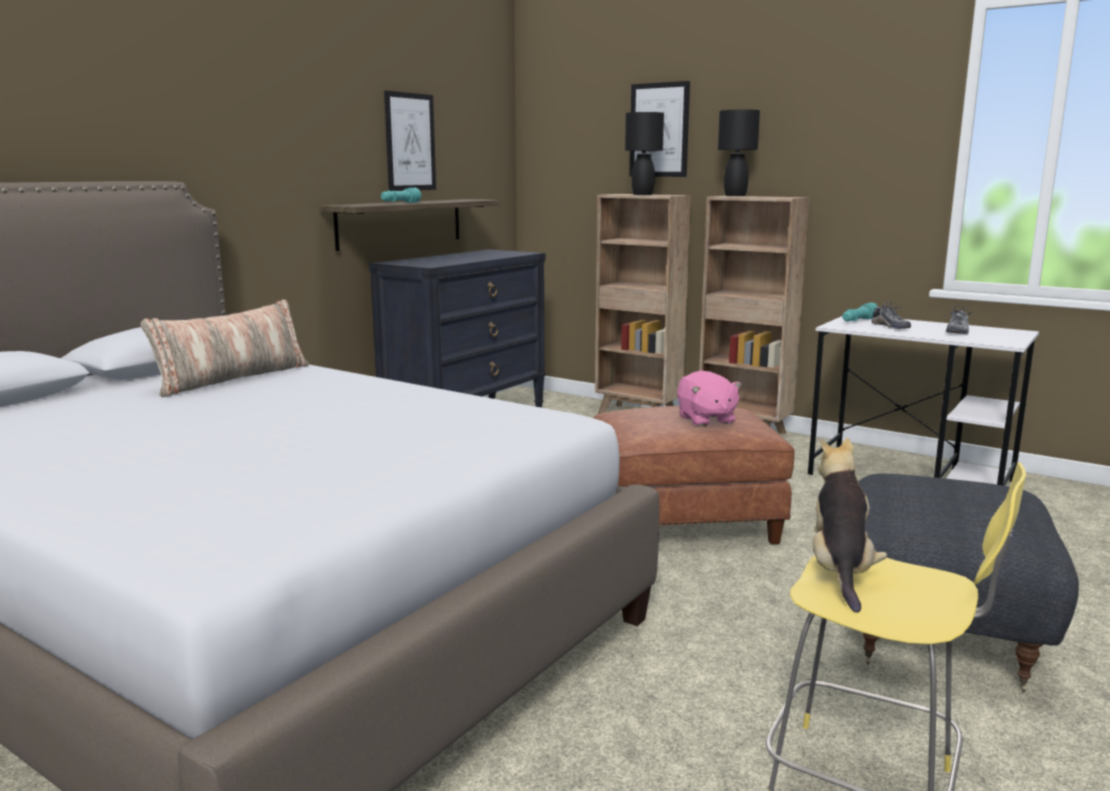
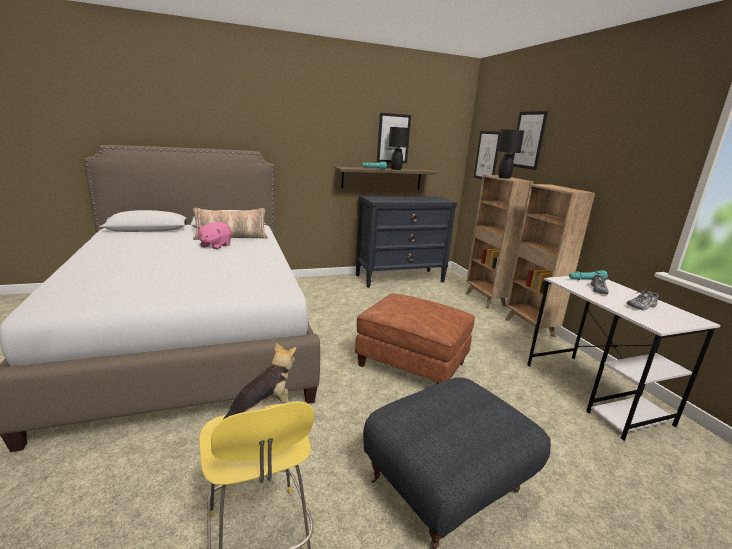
camera: 35 degrees right, 5 degrees up
(569, 164) = (487, 155): none -> picture
(706, 420) = (421, 313): pink plush toy -> pink plush toy (215, 245)
(735, 196) = (551, 185): black table lamp -> black table lamp (396, 169)

